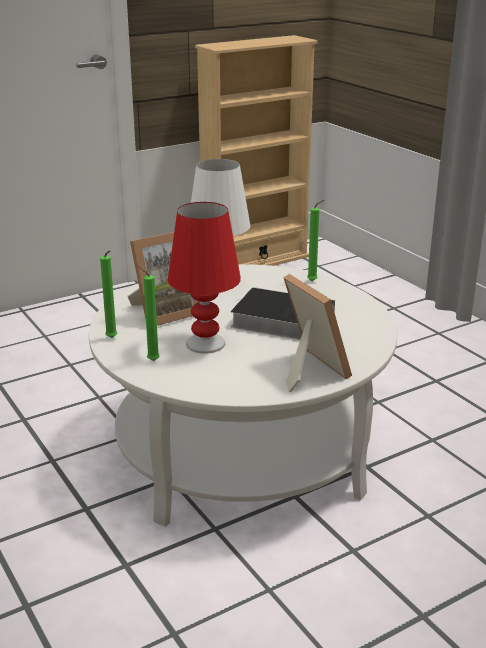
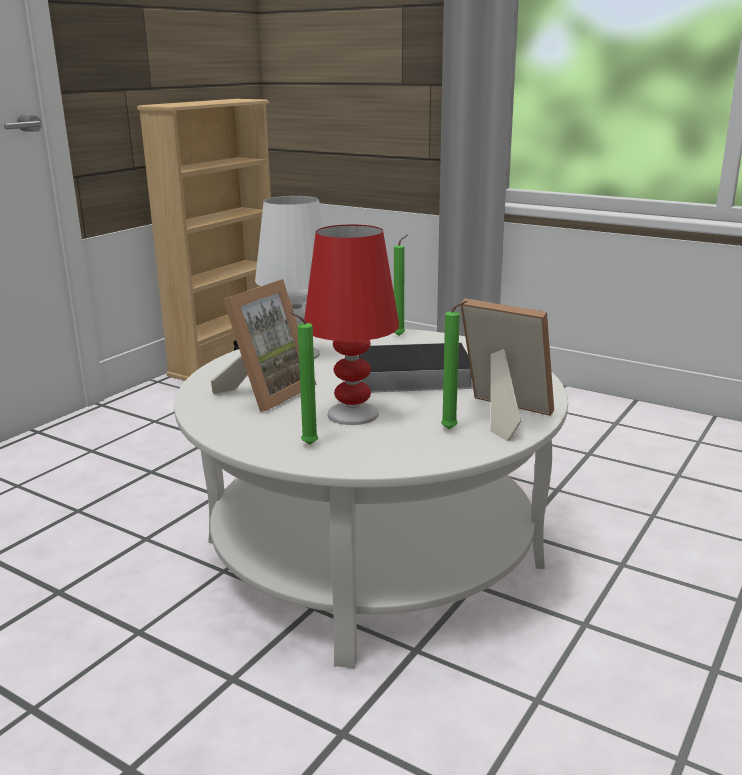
camera: 25 degrees left, 5 degrees down
(112, 339) = (229, 432): green candle -> green candle (451, 430)

